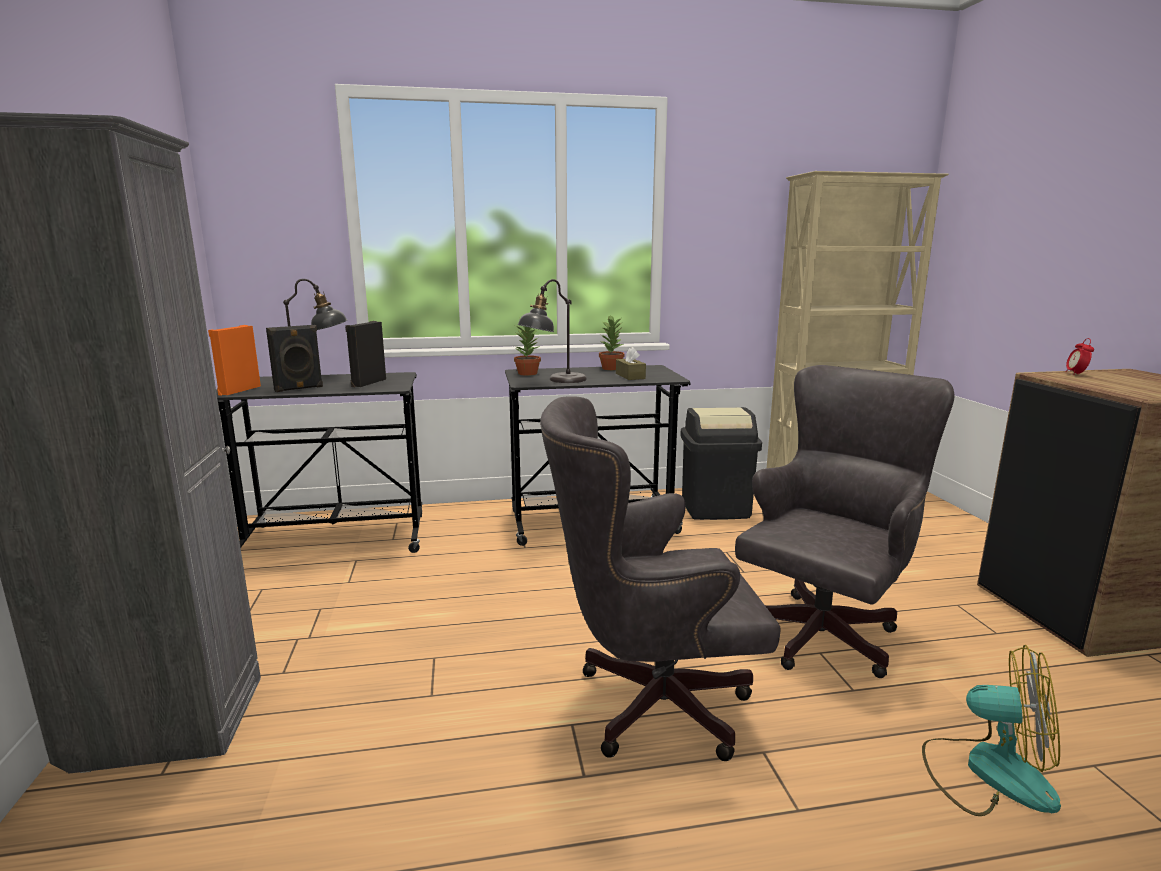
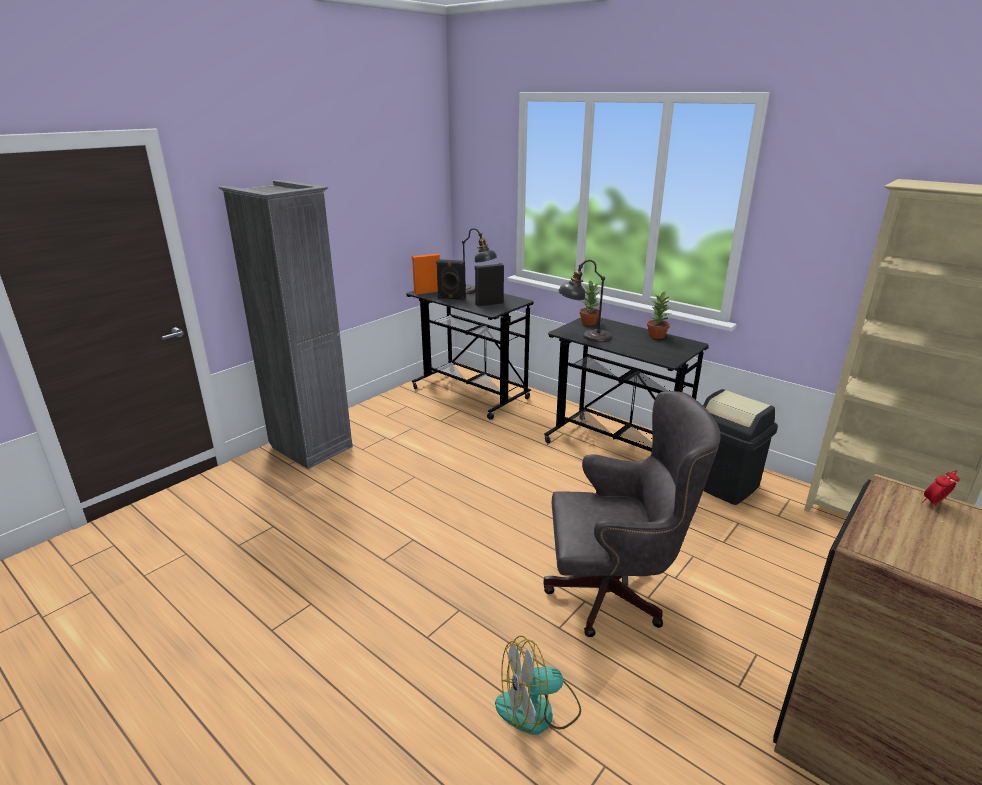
camera: 50 degrees right, 10 degrees up
(630, 376) = (646, 348): brown tissue box -> none
(650, 706) = (453, 557): grey office chair -> none
(987, 772) = (538, 709): fan -> fan turned 90 degrees clockwise

